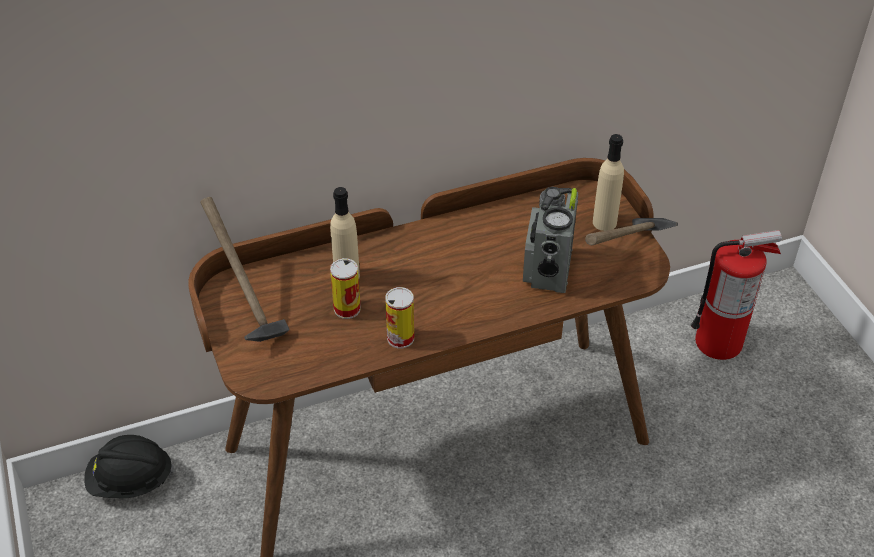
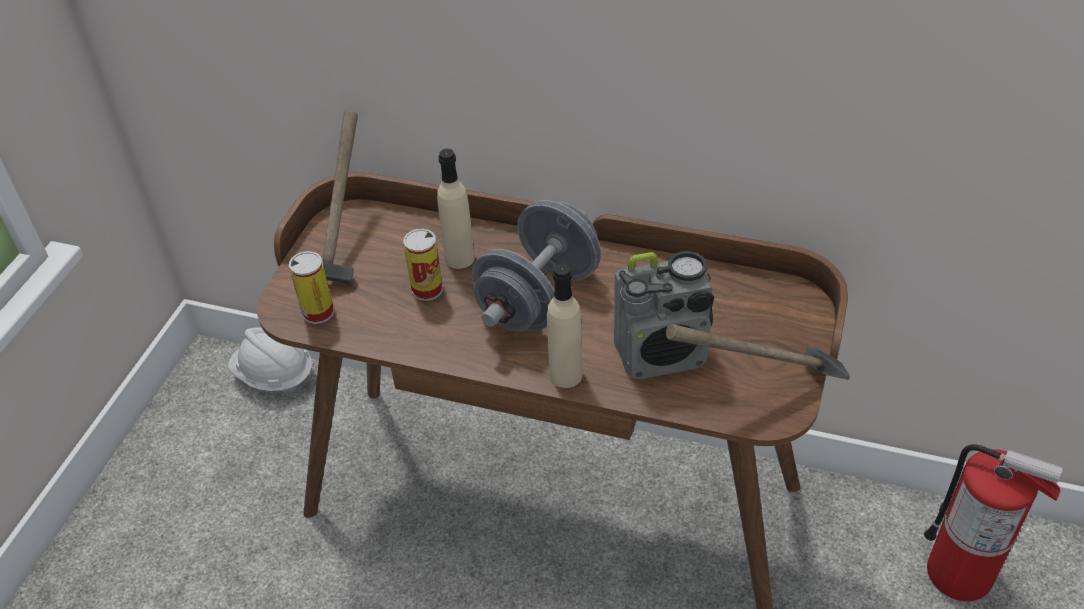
camera: 40 degrees right, 0 degrees up
(131, 481) = (274, 375): black hard hat -> white hard hat
(400, 338) = (445, 344): can -> can (318, 312)
(431, 275) = (538, 298): none -> grey dumbbell
(547, 270) = (662, 354): radio -> radio turned 150 degrees counterclockwise
(604, 222) = (780, 336): beige bottle -> beige bottle (566, 375)

